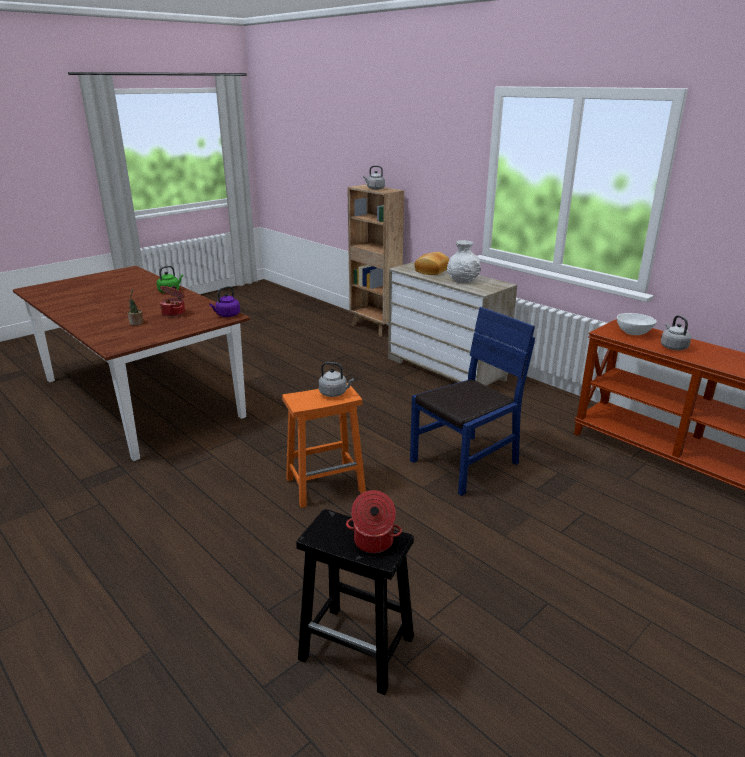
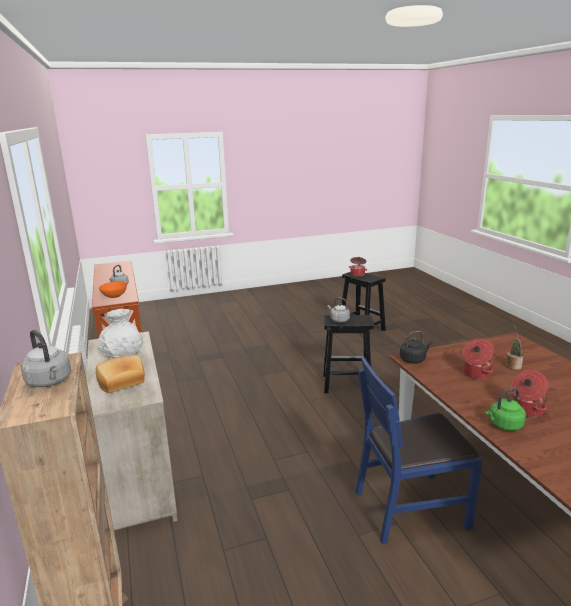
camera: 155 degrees left, 5 degrees down
(149, 299) = (526, 410): none -> cooking pot
(227, 315) = (414, 359): purple kettle -> black kettle
(326, 484) = (345, 384): orange stool -> black stool
(465, 463) = (245, 377): blue chair -> blue chair (410, 507)
(633, 332) = (114, 296): white bowl -> orange bowl

